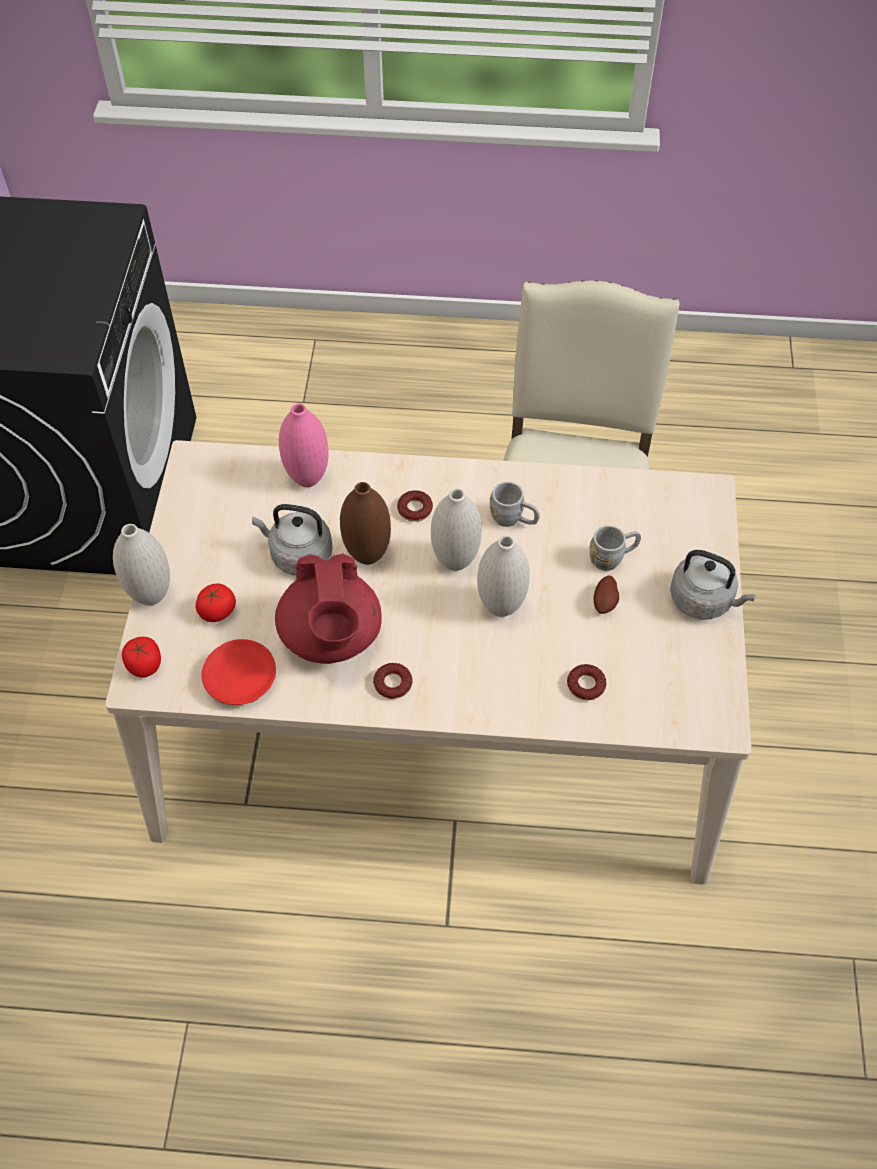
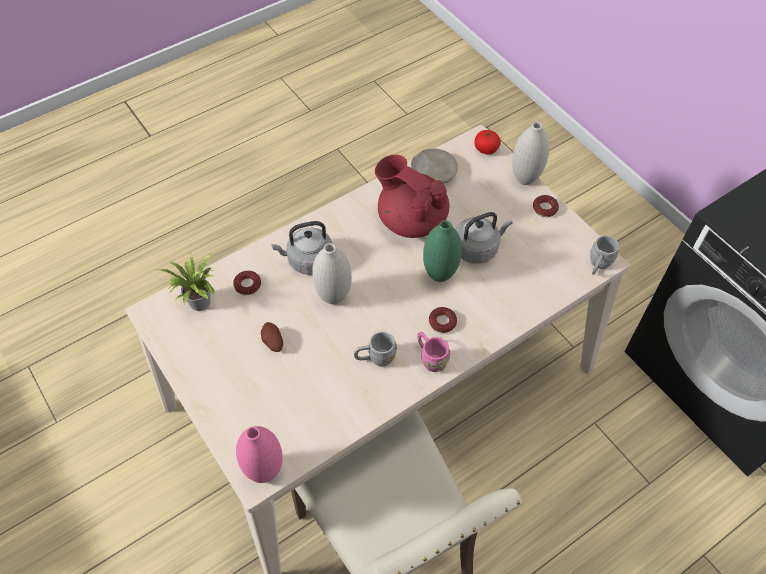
camera: 140 degrees right, 0 degrees up
(217, 611) = (483, 193): tomato -> none
(240, 680) = (433, 172): red plate -> beige plate
(308, 478) = (526, 296): pink vase -> pink vase (264, 471)
(367, 555) = (439, 275): brown vase -> green vase
(393, 684) = (355, 218): donut -> donut (544, 208)
(455, 561) = (385, 306): white vase -> none
(460, 486) = (430, 358): none -> pink mug
(613, 558) = (289, 376): grey mug -> grey mug (598, 265)
(657, 698) = (200, 304): none -> potted plant
(704, 600) = (208, 387): grey kettle -> grey kettle (308, 260)

